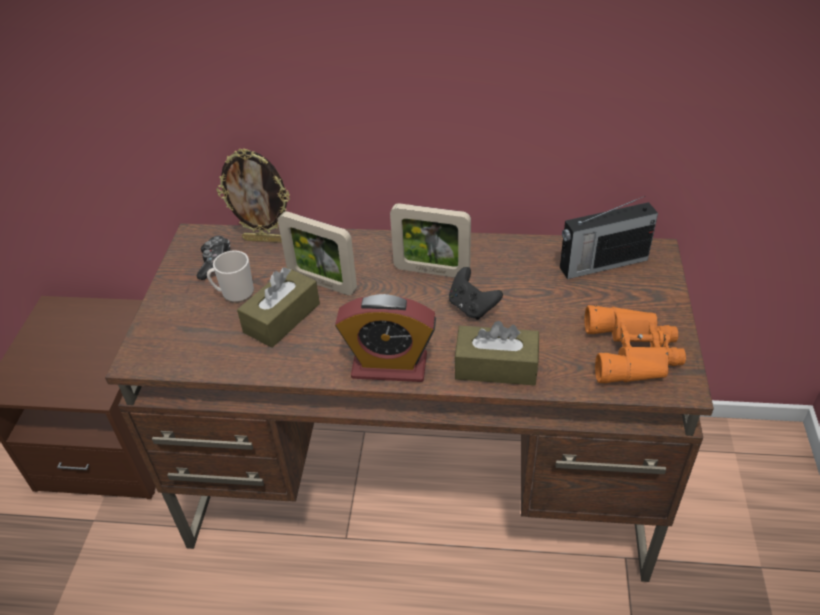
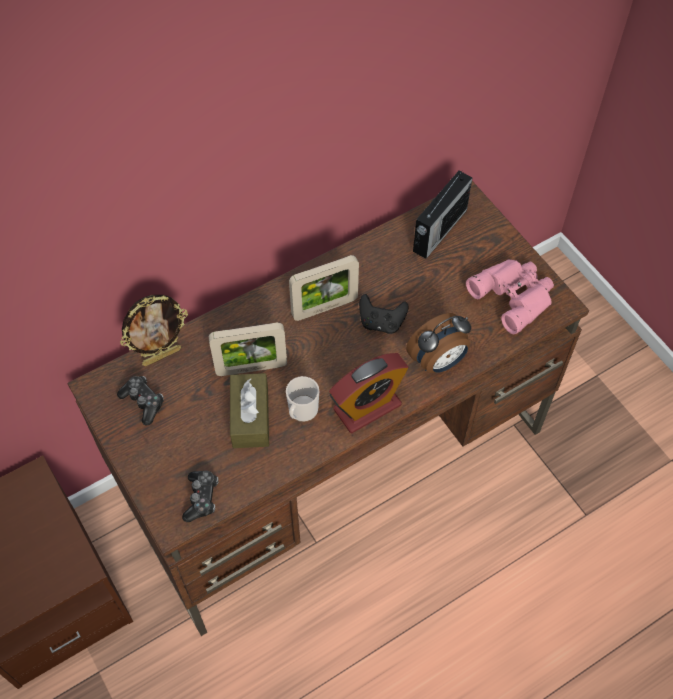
camera: 40 degrees left, 15 degrees up
(178, 355) = (201, 498): none -> game controller
(234, 293) = (189, 419): mug -> mug (301, 411)
(496, 367) = (438, 362): brown tissue box -> alarm clock
(634, 352) = (514, 295): orange binoculars -> pink binoculars

